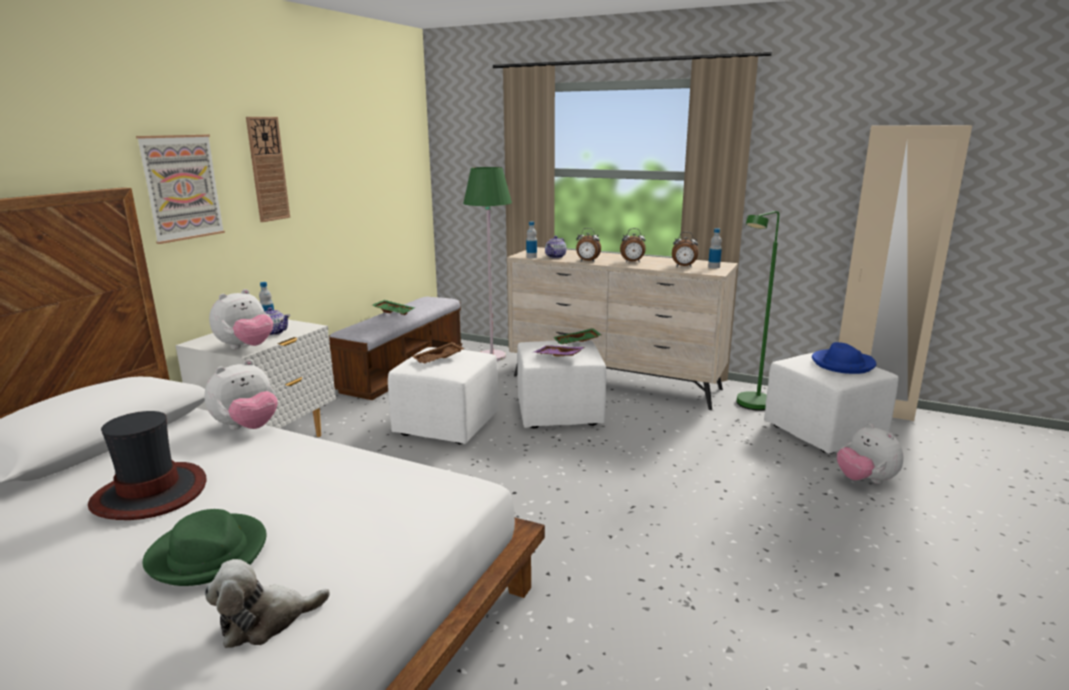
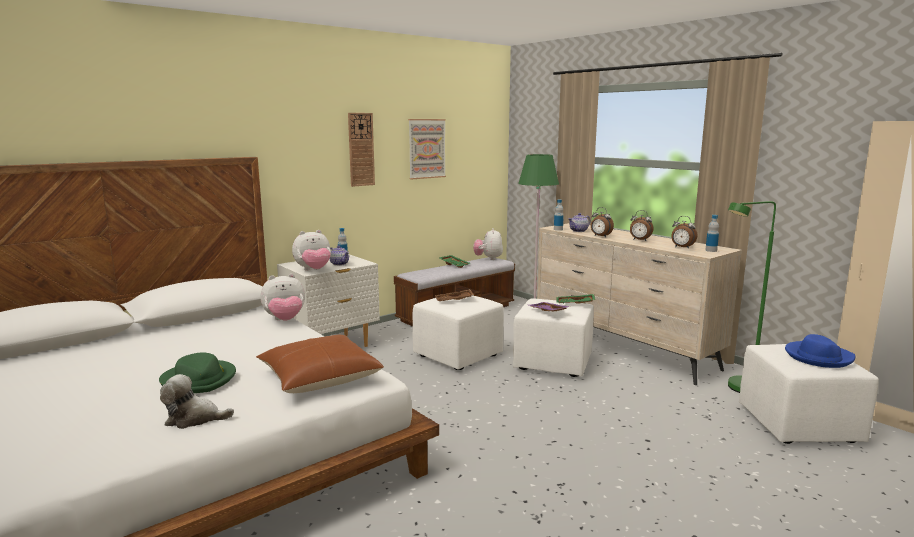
camera: 25 degrees right, 5 degrees down
(150, 493) = (201, 344): hat -> none
(181, 187) = (295, 159): picture -> picture (426, 148)
(390, 504) = (319, 378): none -> brown pillow
(865, 480) = (804, 473): plush toy -> plush toy (488, 258)

